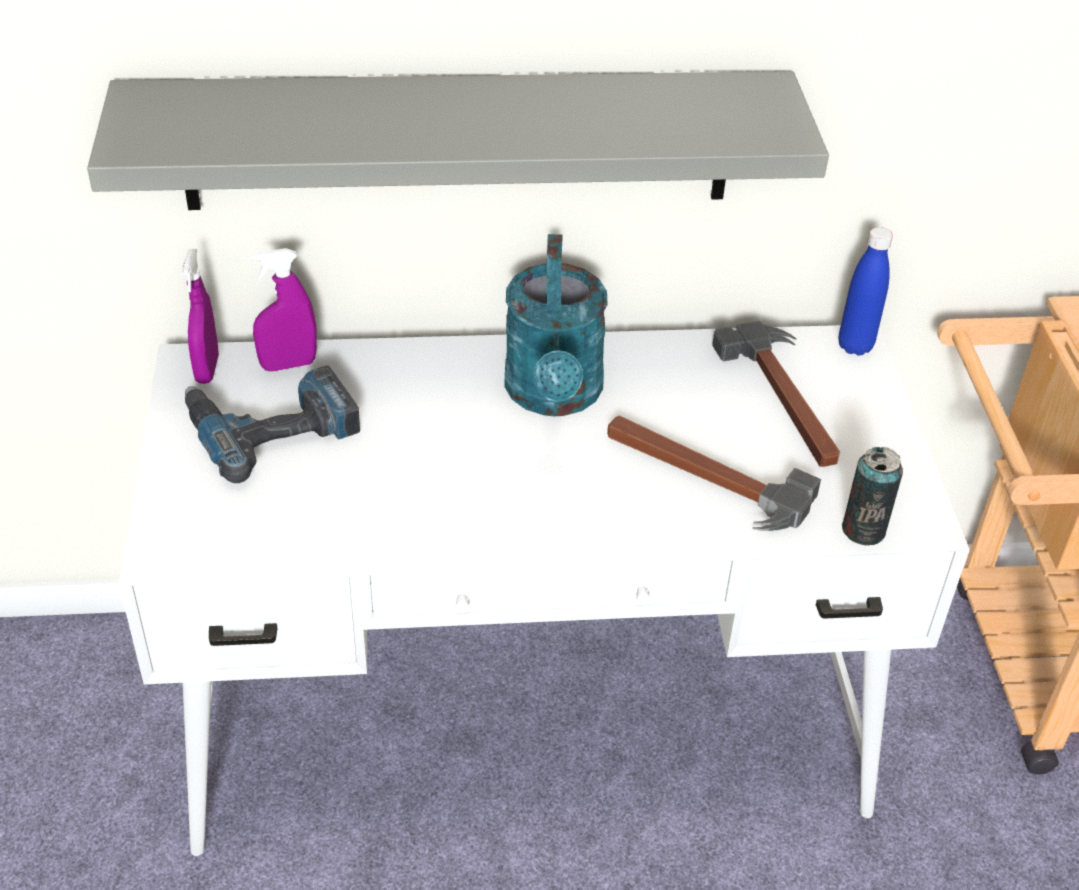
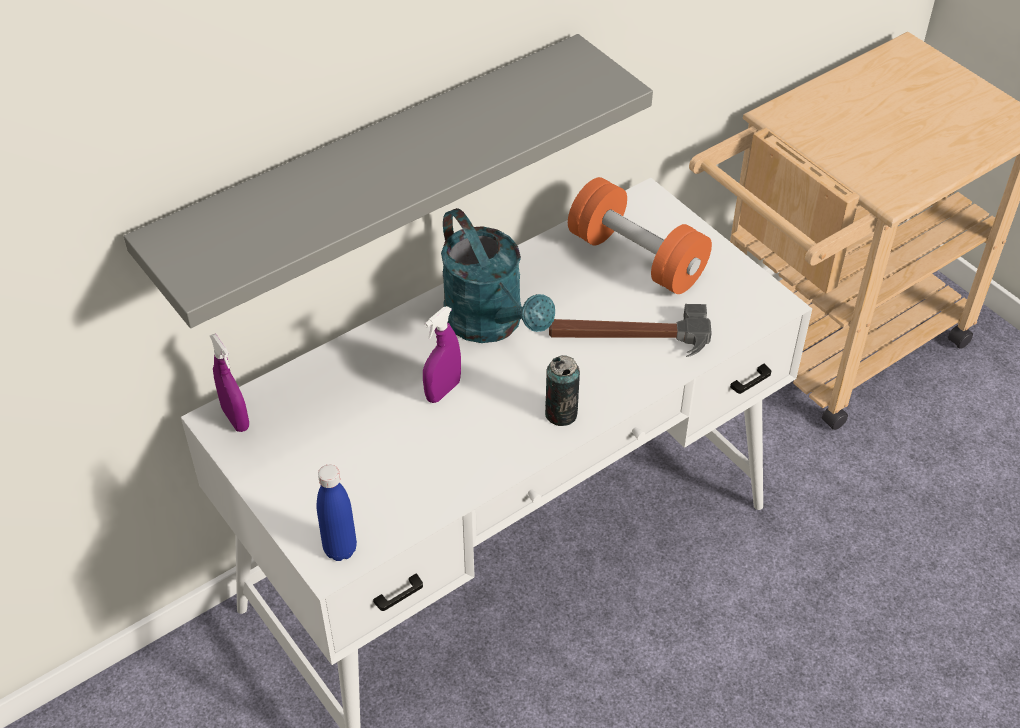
camera: 30 degrees left, 5 degrees up
(271, 426) = (321, 438): power drill -> none
(288, 365) = (291, 387): purple spray bottle -> purple spray bottle (443, 391)
(785, 400) = (636, 258): hammer -> orange dumbbell
(855, 346) = (649, 200): blue bottle -> blue bottle (340, 549)
(863, 530) = (746, 325): can -> can (561, 414)

